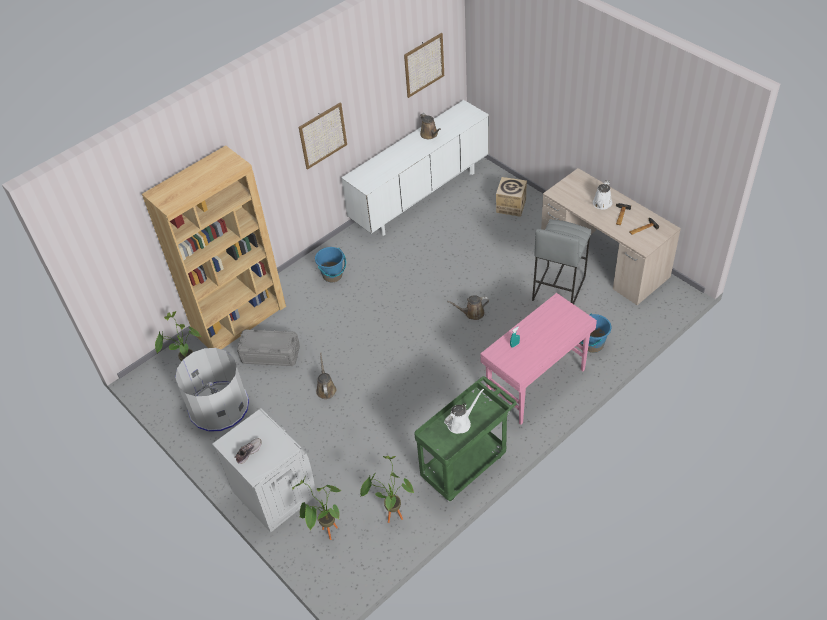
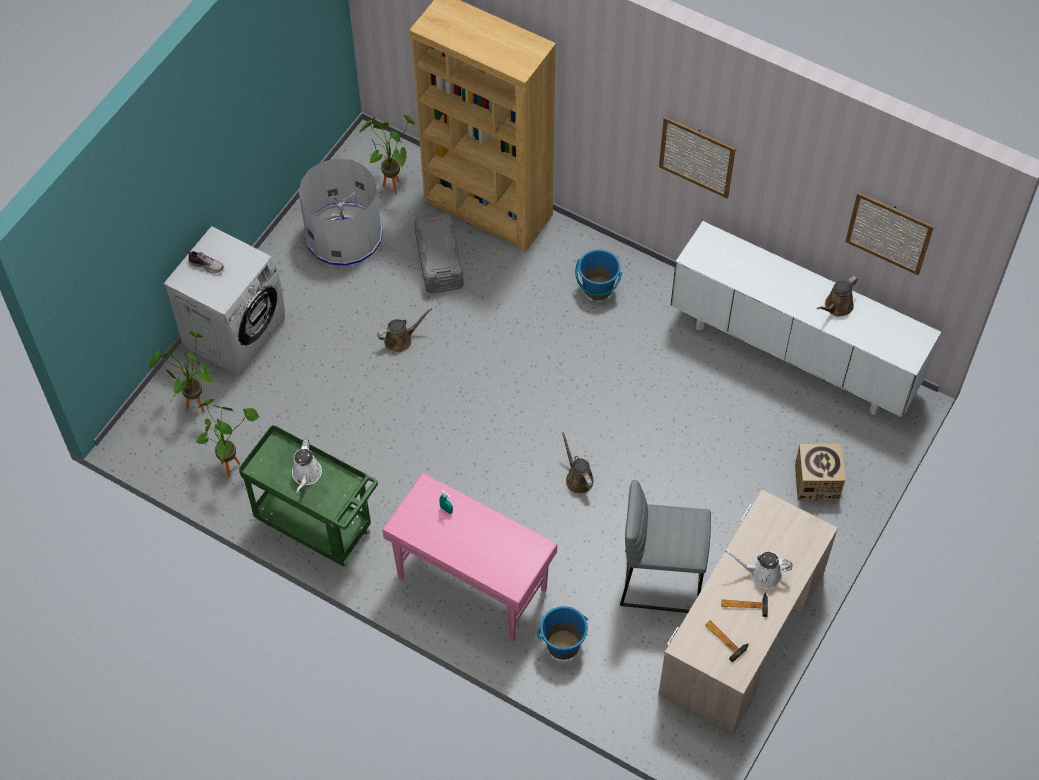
camera: 70 degrees right, 10 degrees up
(461, 422) = (306, 475): white watering can -> white watering can turned 60 degrees clockwise

